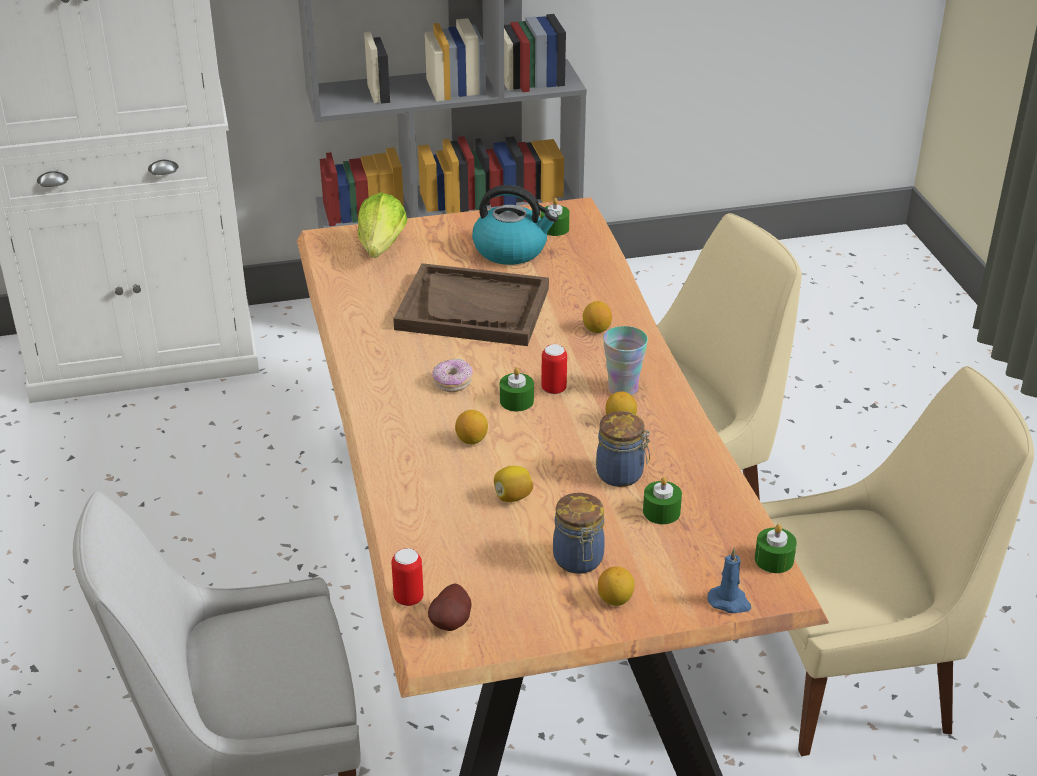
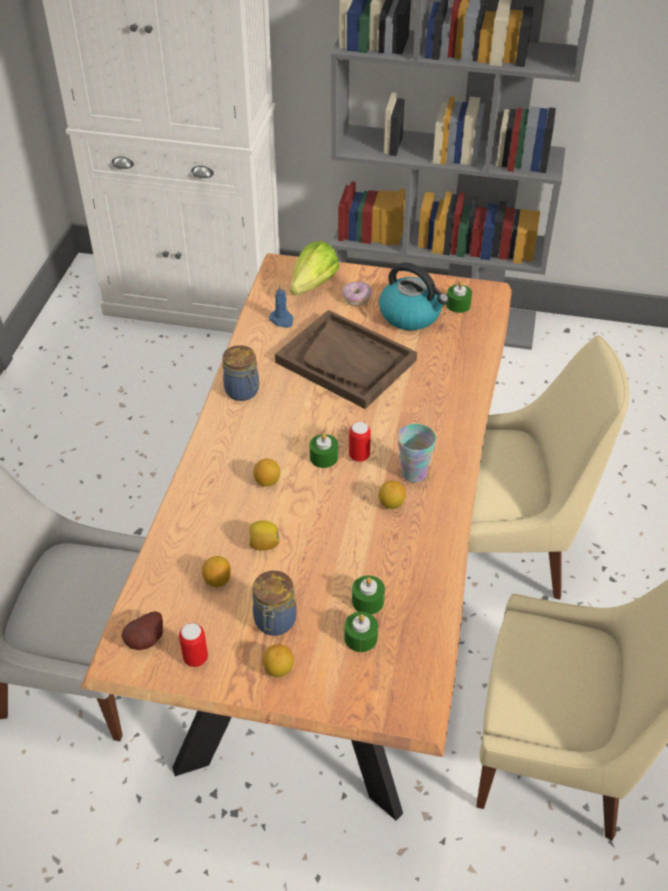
camera: 25 degrees right, 10 degrees up
(408, 598) = (131, 607): can -> can (195, 658)
(452, 383) = (287, 425): donut -> donut (356, 299)
(596, 329) = (429, 410): lemon -> lemon (217, 580)
(622, 474) = (359, 554): jar -> jar (243, 391)
(730, 602) = (366, 708): blue candle -> blue candle (282, 320)
(774, 559) = (428, 682): green candle -> green candle (360, 638)

